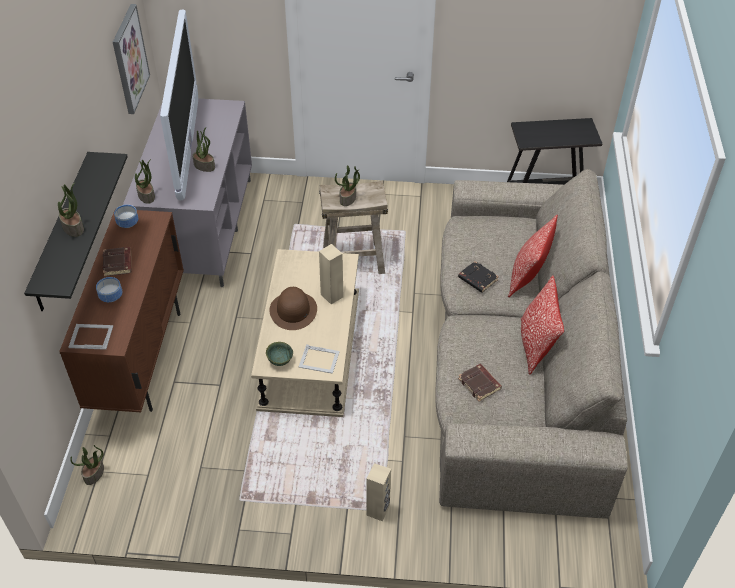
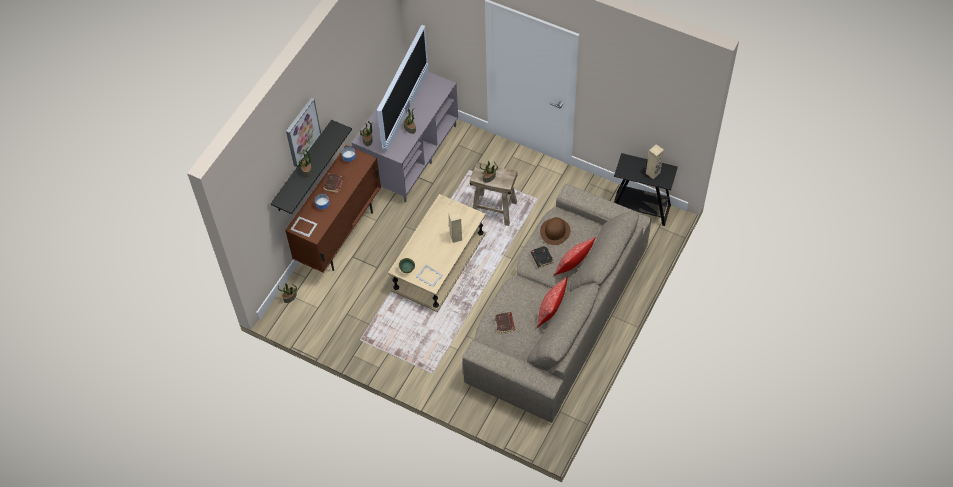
camera: 25 degrees right, 10 degrees up
(129, 59) = (380, 53): picture -> picture (302, 131)
(293, 310) = (429, 239): brown hat -> brown hat (555, 231)
(378, 510) = (430, 372): beige speaker -> beige speaker (653, 173)

